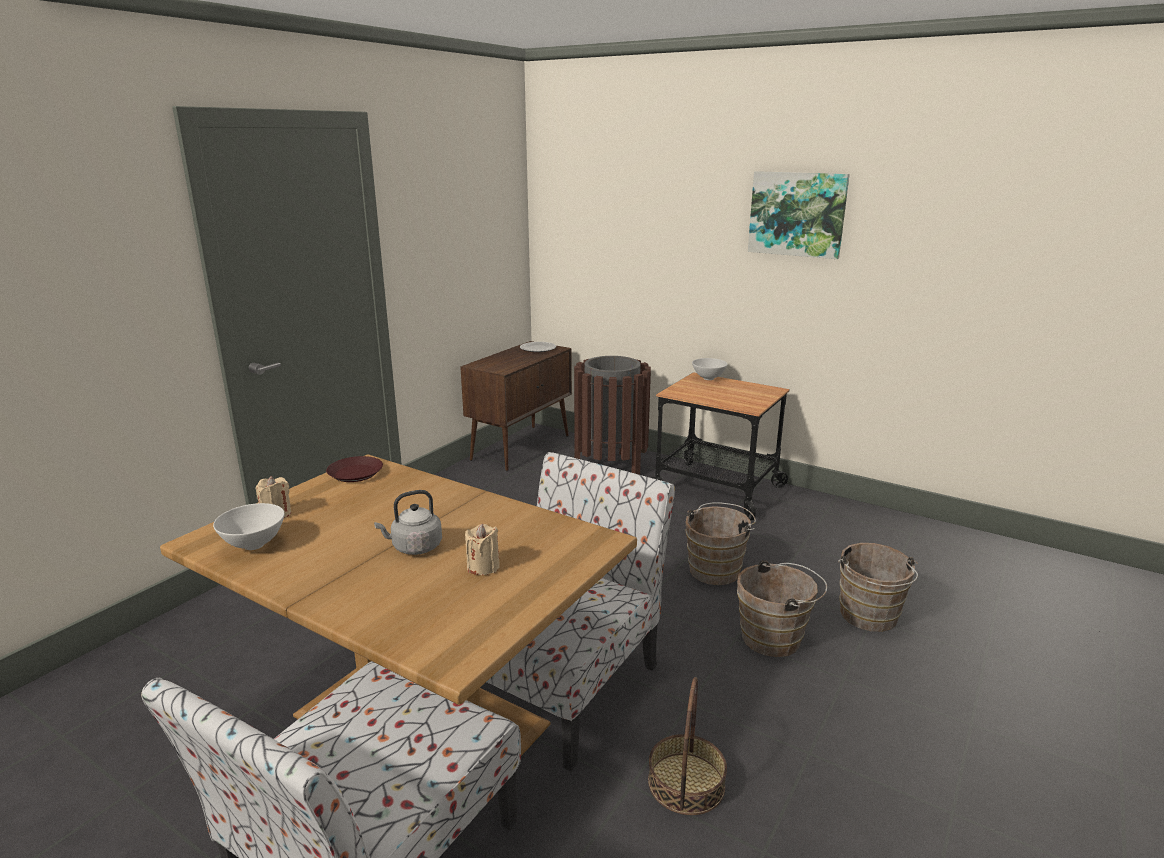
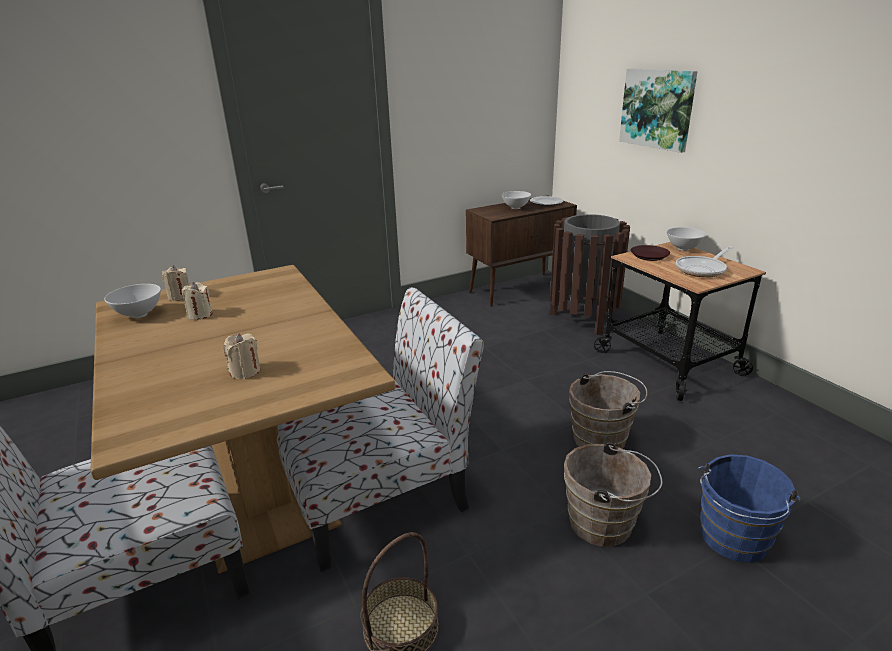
camera: 30 degrees right, 5 degrees up
(338, 527) = (200, 314): none -> beige candle
(355, 473) = (264, 277): brown plate -> brown plate (649, 256)
(414, 547) = (223, 342): grey kettle -> none
(513, 358) = (515, 208): none -> white bowl
(742, 394) = (702, 269): none -> frying pan
(797, 214) = (806, 67): picture -> picture (657, 108)
(869, 618) = (732, 540): brown bucket -> blue bucket

